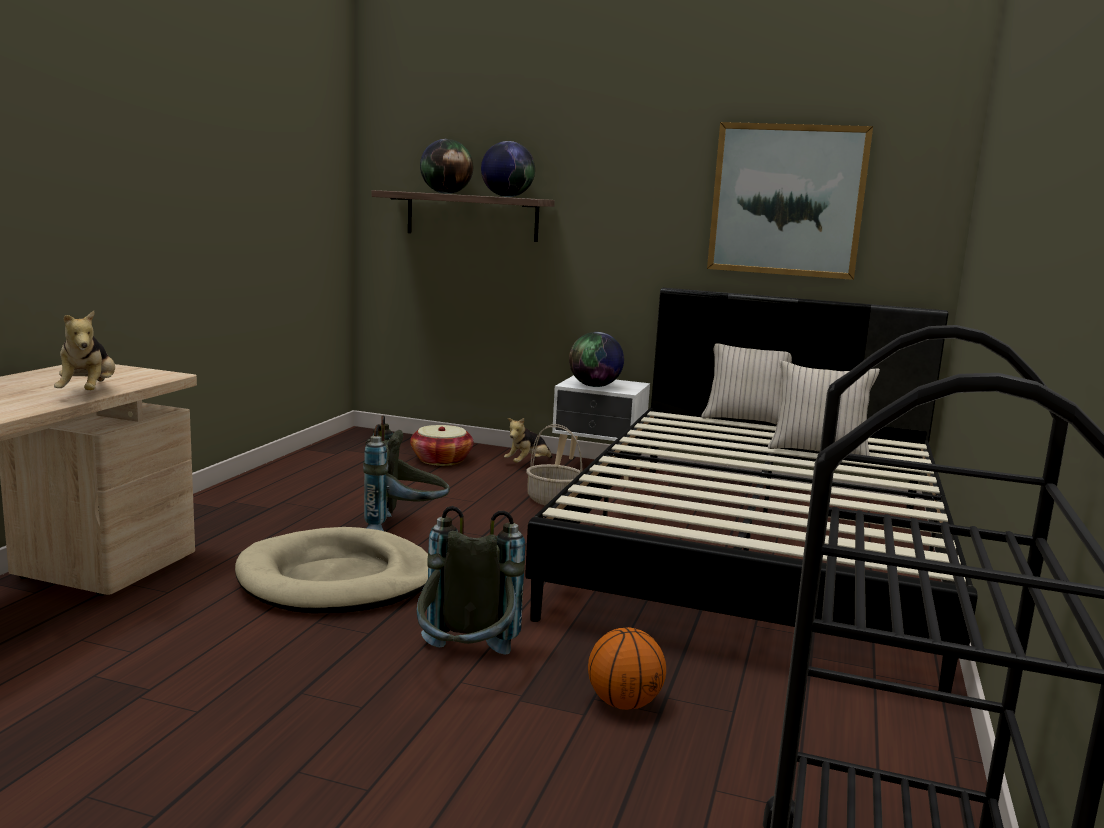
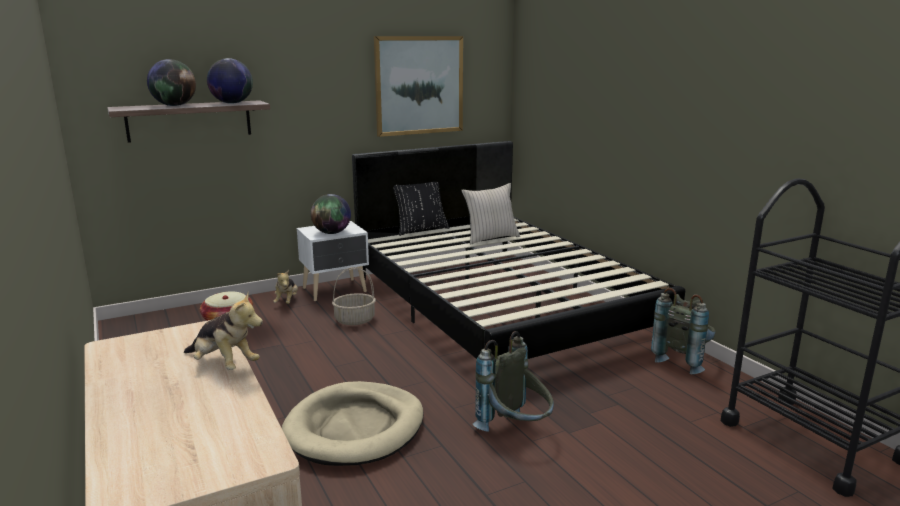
camera: 45 degrees left, 5 degrees up
(404, 527) = (313, 376): grey backpack -> grey backpack (682, 360)
(624, 703) = (601, 408): basketball -> none
(746, 421) = (420, 230): beige pillow -> black pillow

